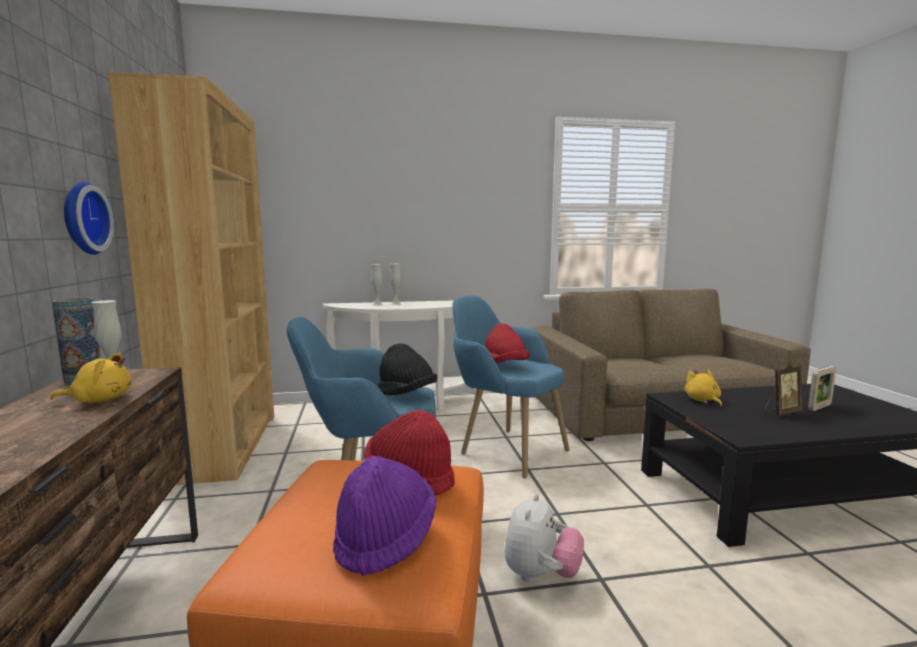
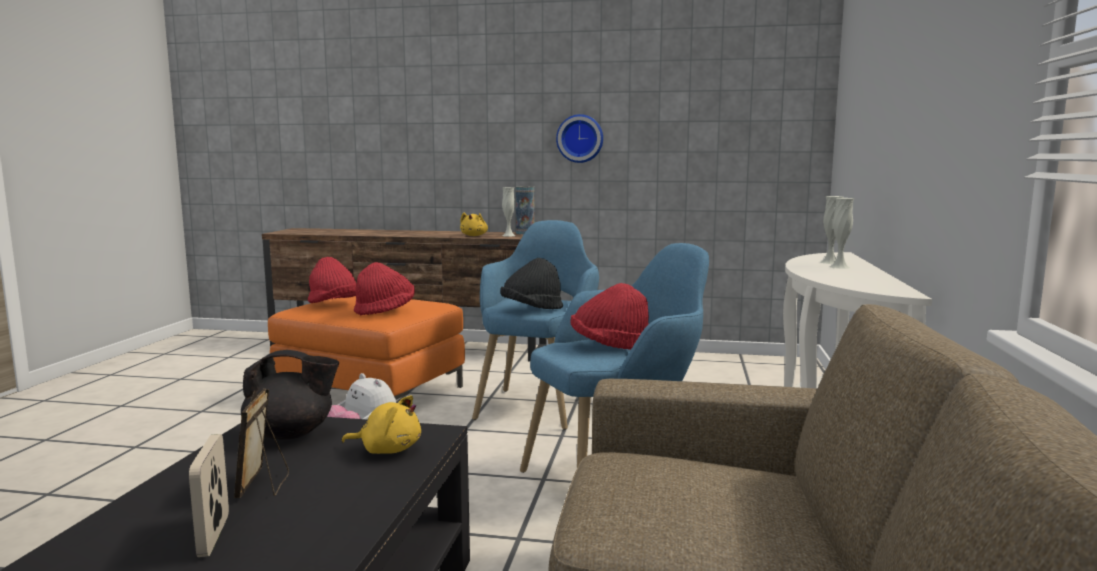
camera: 110 degrees right, 0 degrees up
(225, 445) = (695, 362): brown bookcase -> none
(385, 539) = (334, 304): purple hat -> red hat
(738, 424) = (291, 434): none -> black teapot

